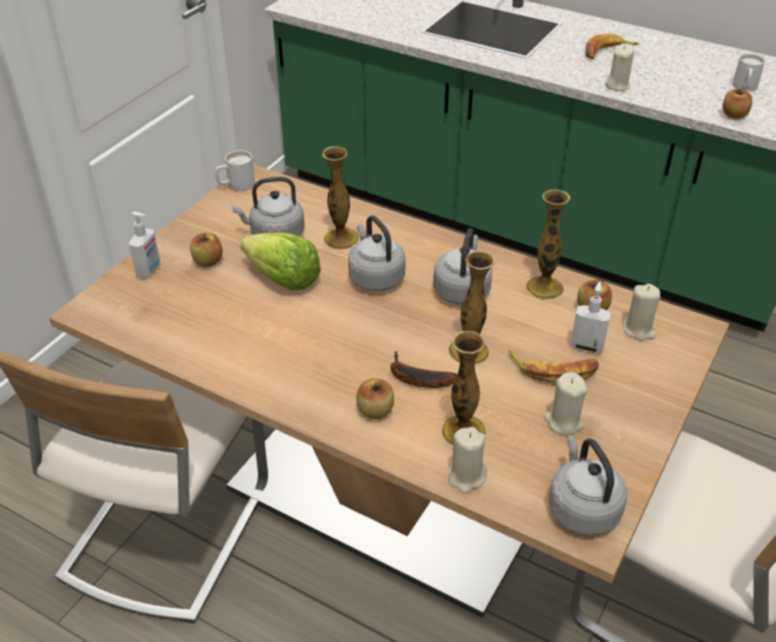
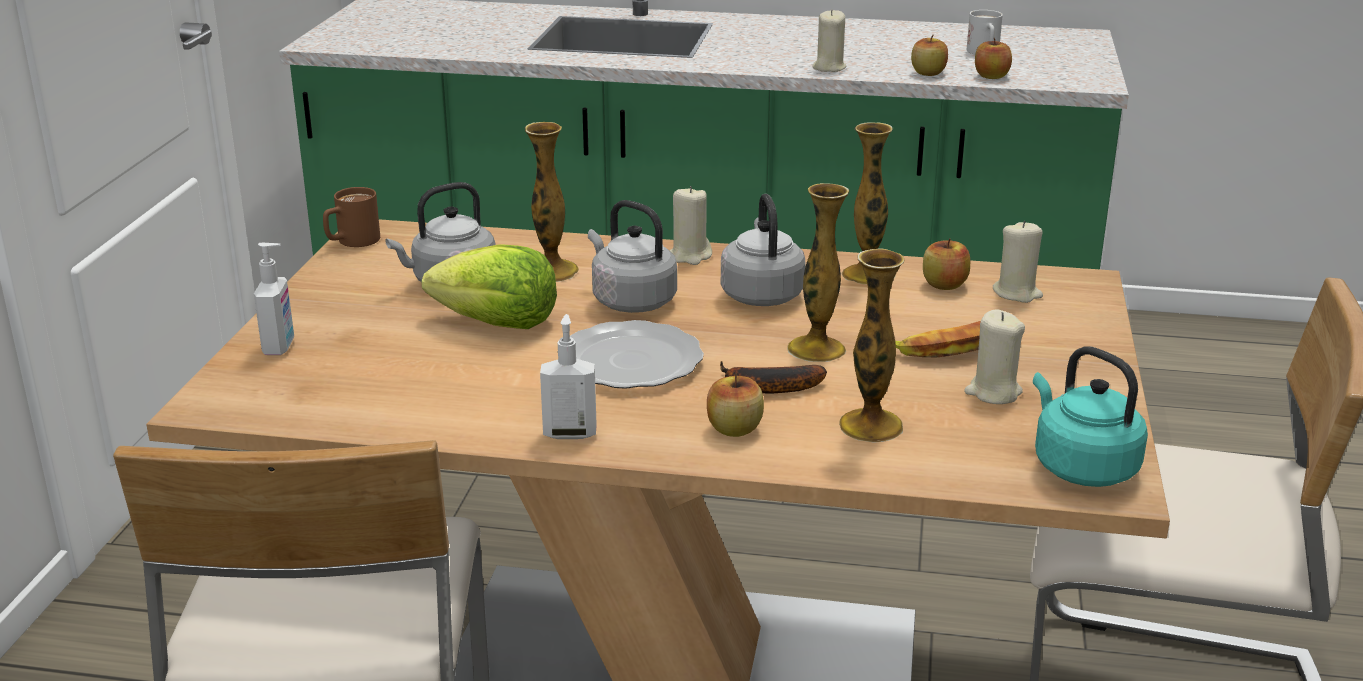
camera: 20 degrees left, 15 degrees down
(208, 261) = (367, 323): apple -> apple (928, 73)
(235, 185) = (351, 242): white mug -> brown mug
(345, 334) = (631, 362): none -> plate
(466, 477) = (910, 468): beige candle -> beige candle (690, 256)
(582, 508) = (1081, 466): grey kettle -> turquoise kettle
(586, 346) = (965, 319): soap dispenser -> soap dispenser (570, 433)
(607, 52) = (791, 41): banana -> none

